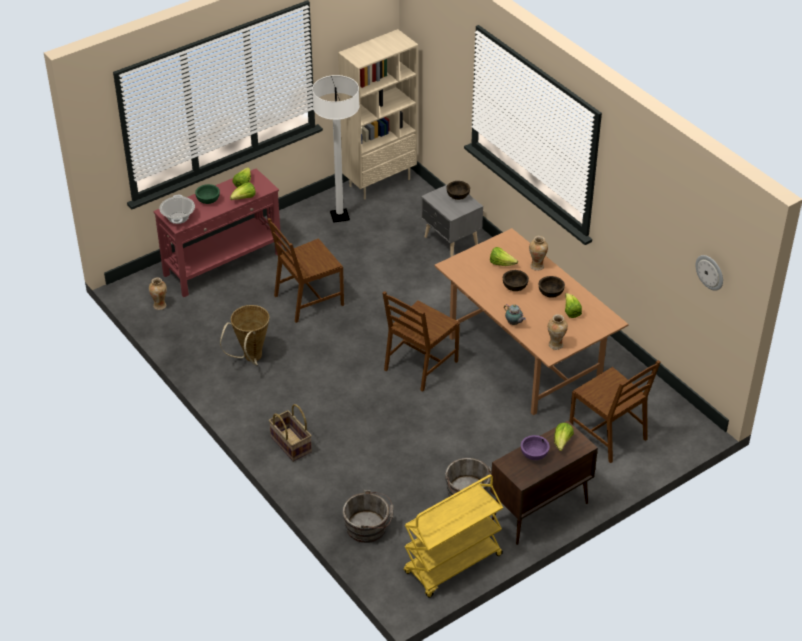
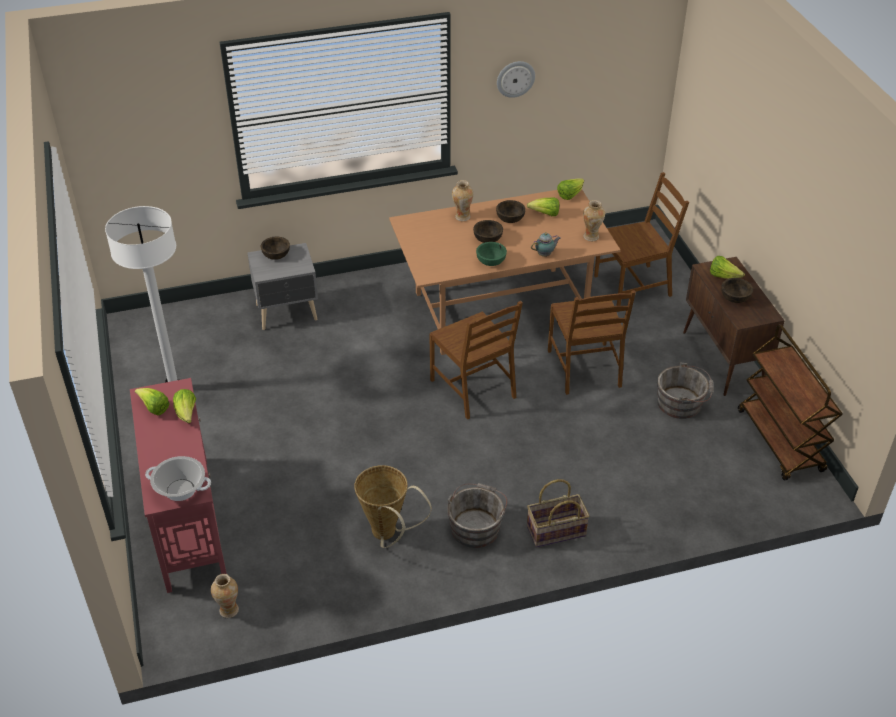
camera: 70 degrees left, 0 degrees up
(208, 200) = (164, 451): green bowl -> green bowl (491, 262)
(308, 300) = (310, 455): brown chair -> brown chair (585, 369)
(369, 527) = (709, 494): grey bucket -> grey bucket (476, 526)
(379, 182) = (137, 340): beige bookcase -> none
(453, 565) = (780, 441): yellow cart -> brown cart
(501, 264) = (445, 238): lettuce -> lettuce (570, 195)
(534, 454) = (735, 298): purple bowl -> brown bowl
(710, 272) = (625, 75): wall clock -> wall clock (515, 78)

